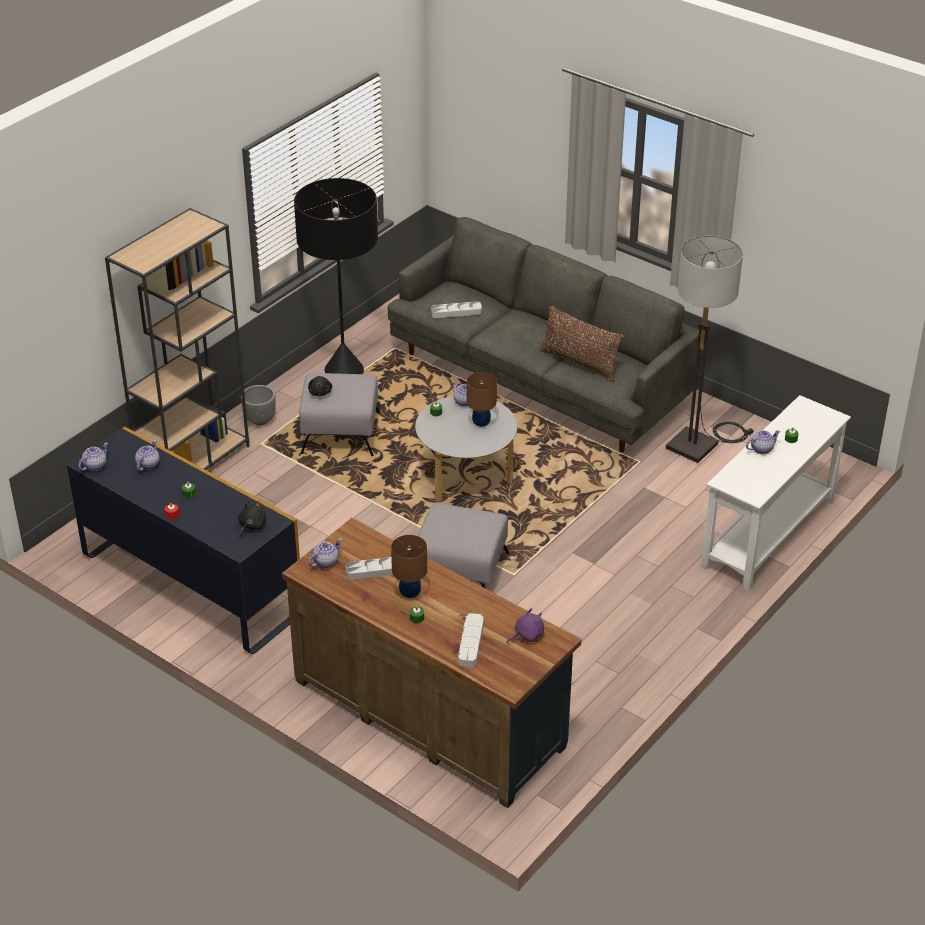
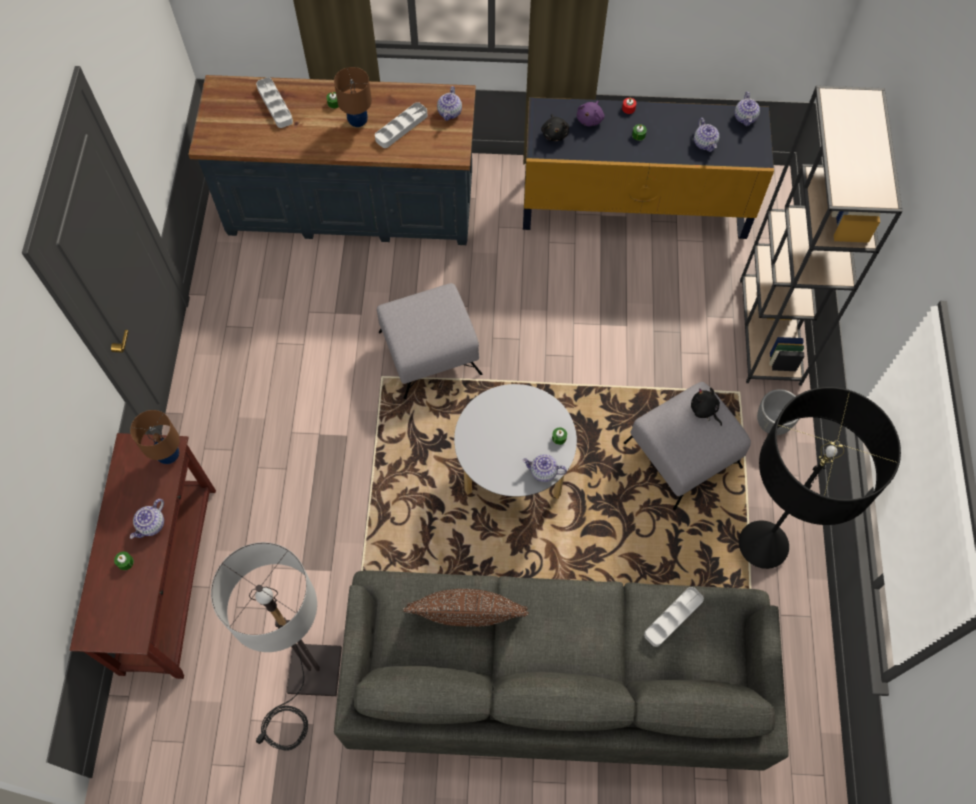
camera: 145 degrees right, 25 degrees up
(482, 423) = (502, 451): brown table lamp -> brown table lamp (168, 456)
(527, 635) = (234, 134): purple plush toy -> purple plush toy (590, 119)
(768, 535) = (168, 578): white console table -> brown console table

